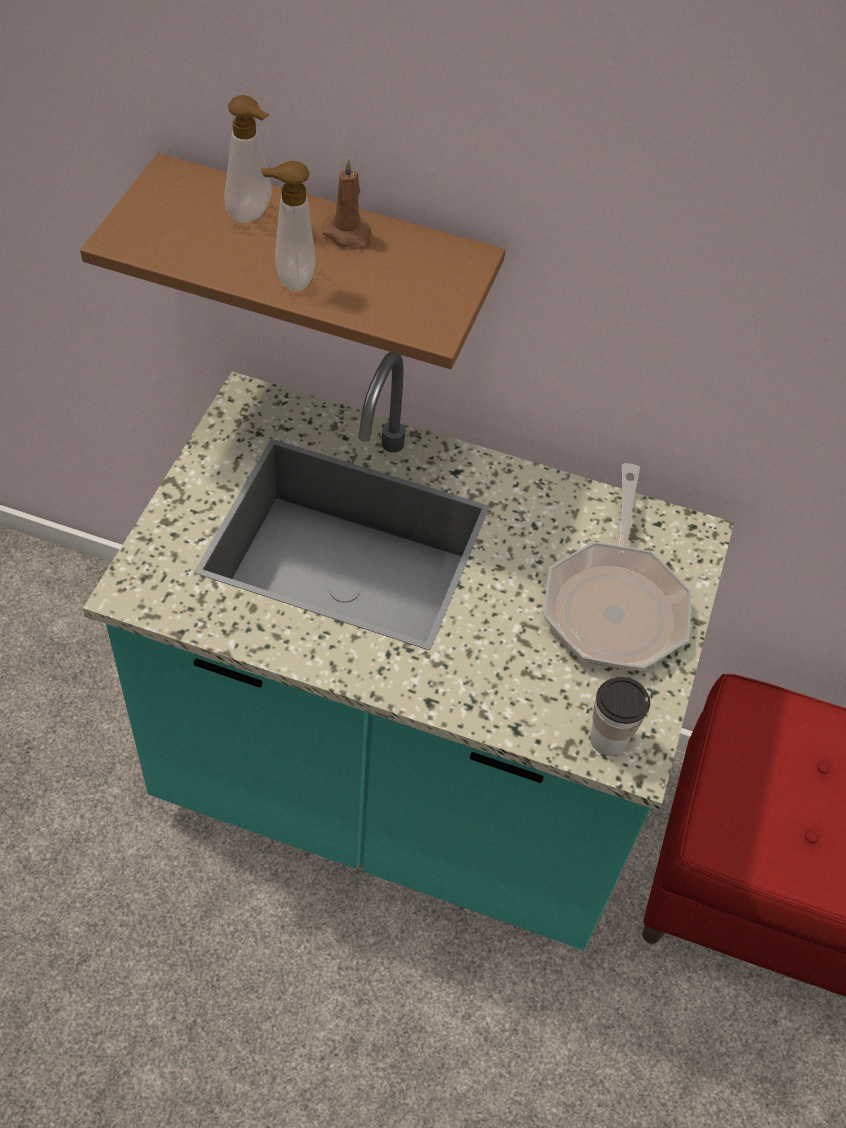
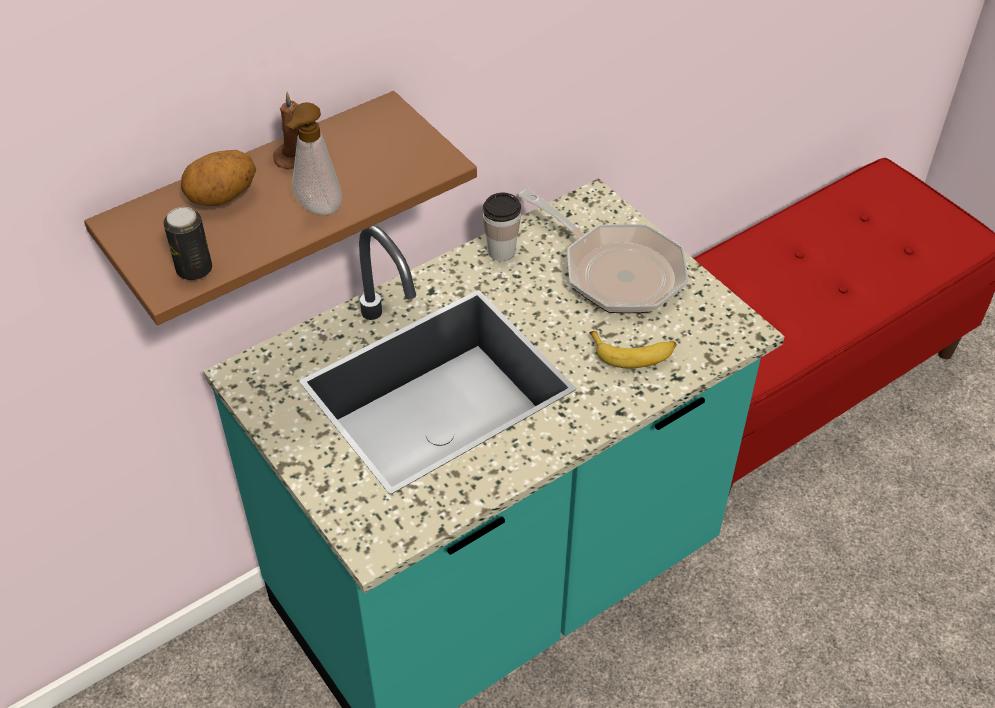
camera: 50 degrees left, 5 degrees down
(151, 244) = (194, 269): none -> can
(252, 216) = (223, 198): soap dispenser -> potato
(517, 674) = (633, 353): none -> banana
(608, 740) = (719, 335): cup -> cup (501, 251)

